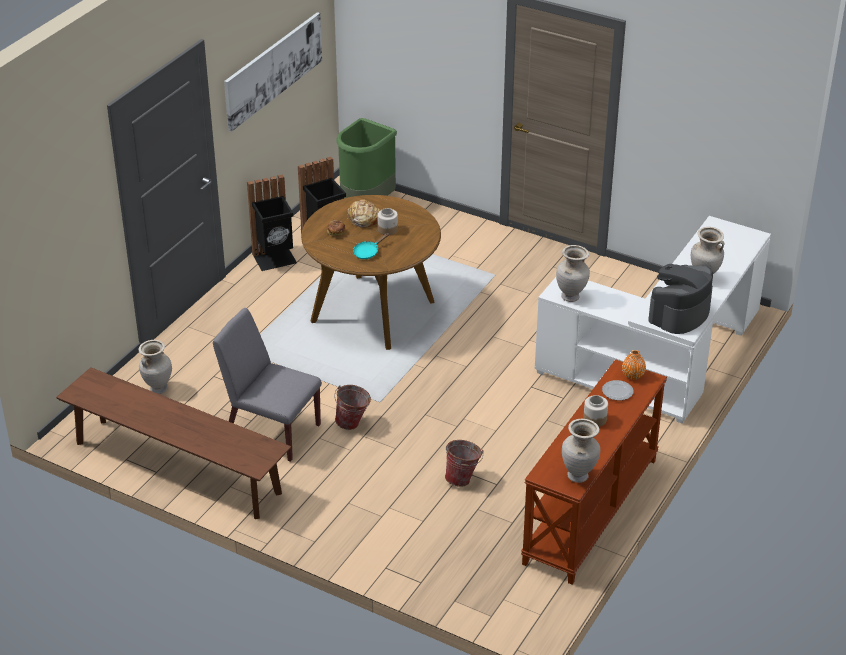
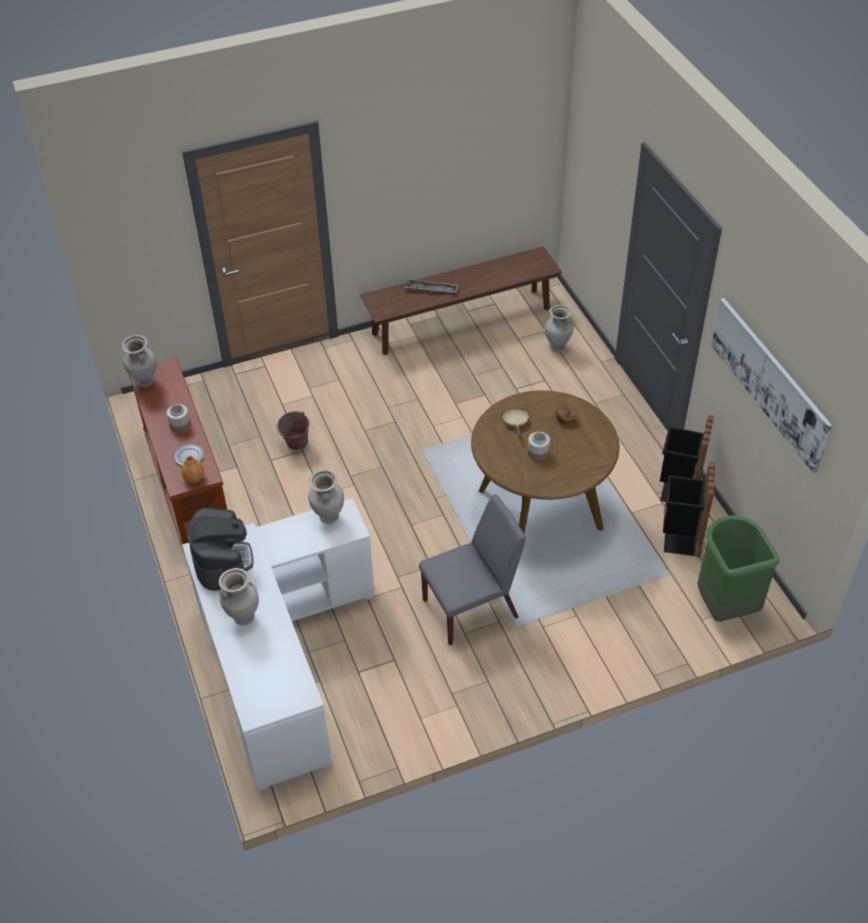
camera: 130 degrees right, 10 degrees up
(202, 434) = (431, 289): none -> tray
(271, 432) = (450, 379): grey chair -> grey chair (471, 608)
(353, 424) = (413, 423): bucket -> none
(363, 219) = (570, 447): bread -> none
(368, 252) = (516, 423): turquoise frying pan -> beige frying pan

